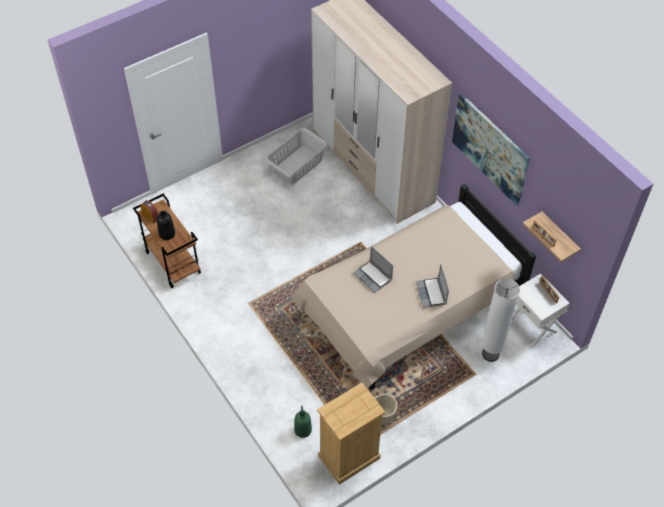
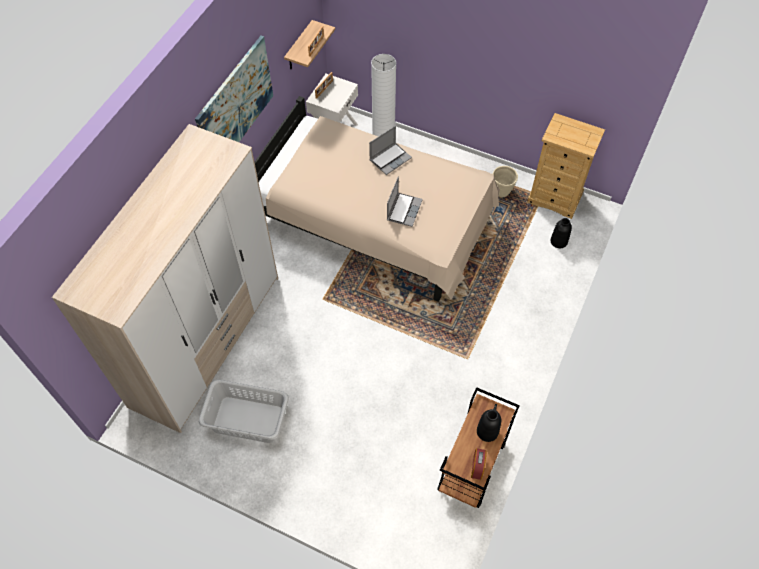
camera: 120 degrees left, 5 degrees up
(302, 429) = (558, 241): green vase -> black vase

